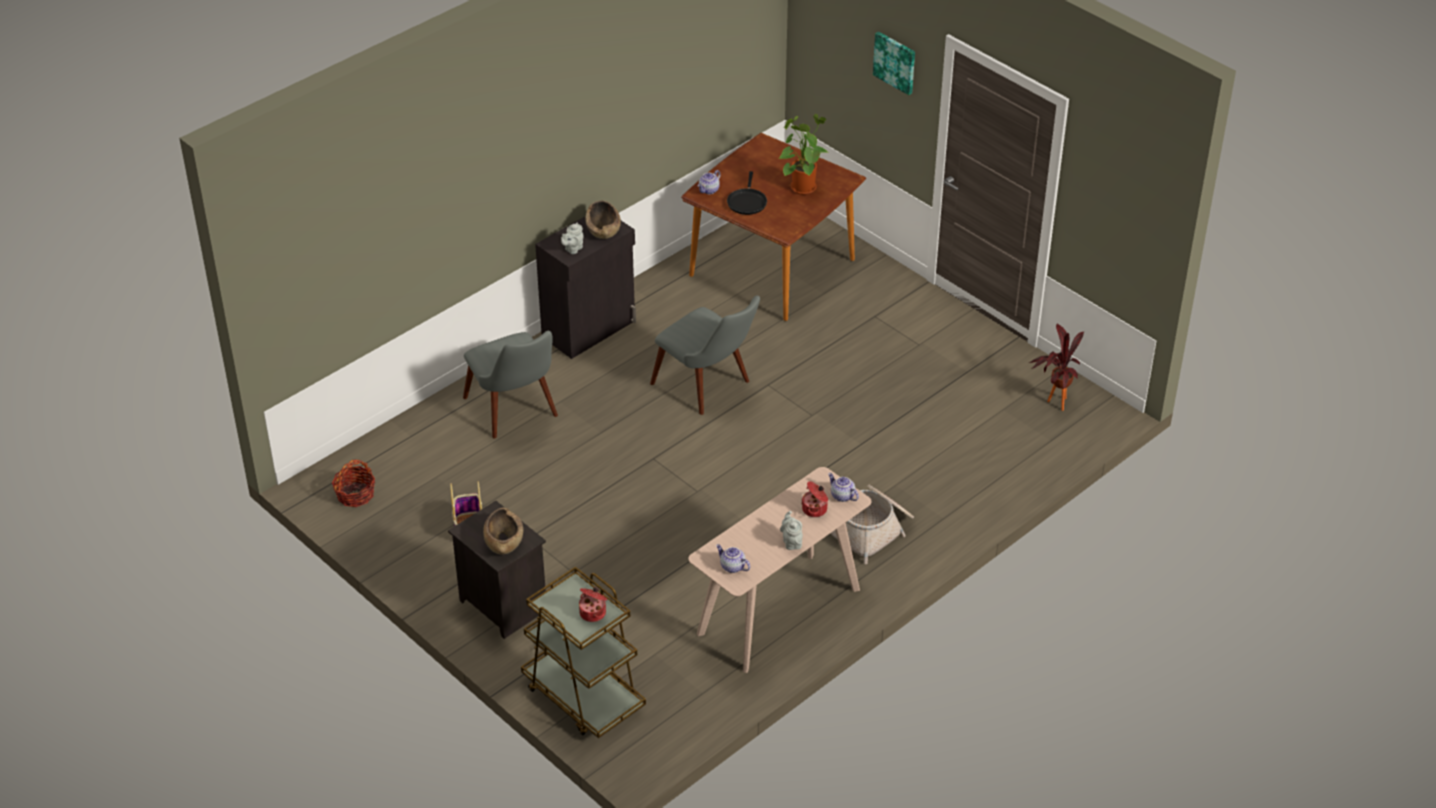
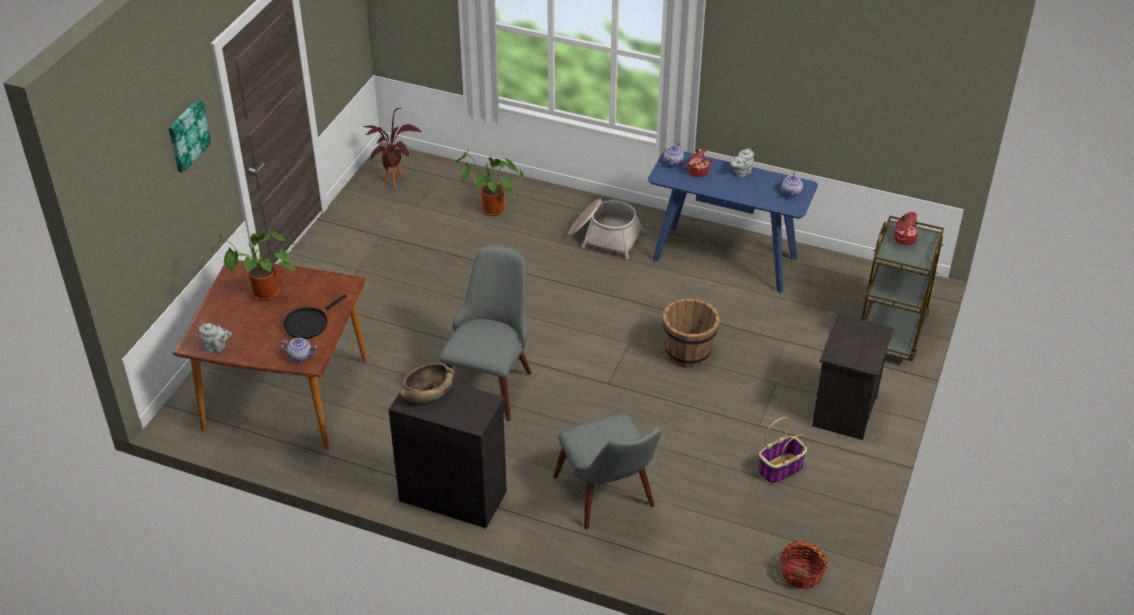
camera: 115 degrees left, 0 degrees up
(503, 541) = (859, 336): brown bowl -> none
(517, 413) = (610, 500): grey chair -> grey chair turned 120 degrees clockwise
(572, 249) = (473, 403): grey teapot -> grey teapot (217, 347)
(655, 527) = (688, 353): none -> brown bucket
(747, 202) = (308, 323): black frying pan -> black frying pan turned 150 degrees clockwise
(779, 612) = (725, 258): beige console table -> blue console table
(967, 459) = (490, 210): none -> potted plant

